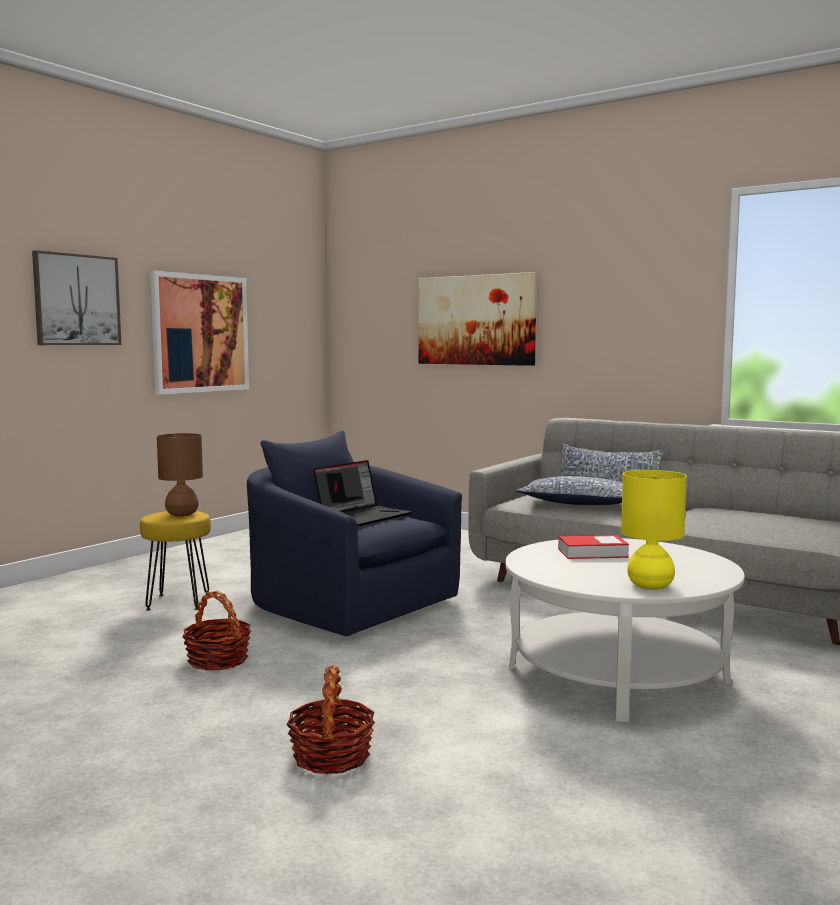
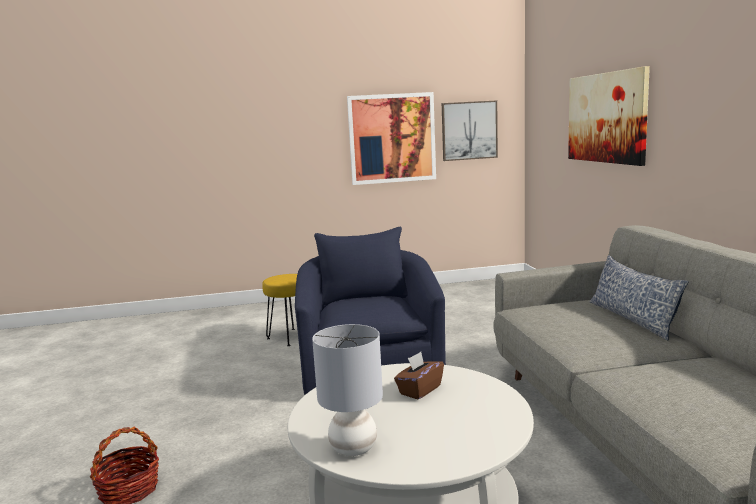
camera: 45 degrees right, 5 degrees up
(76, 300) = (289, 123): picture -> picture (469, 130)
(181, 514) = (289, 278): brown table lamp -> none
(218, 660) = (225, 389): basket -> none
(363, 516) = (370, 302): laptop -> none
(579, 503) = (569, 325): pillow -> none
(592, 553) = (419, 390): book -> brown tissue box
(650, 585) = (354, 448): yellow table lamp -> grey table lamp

